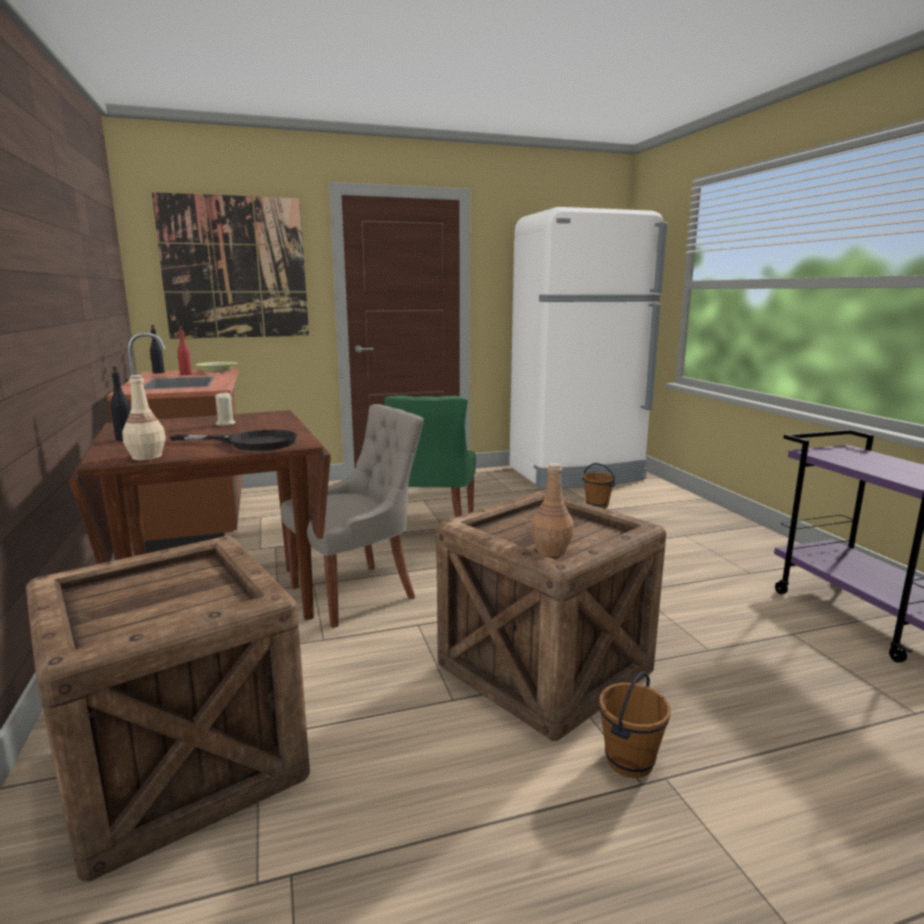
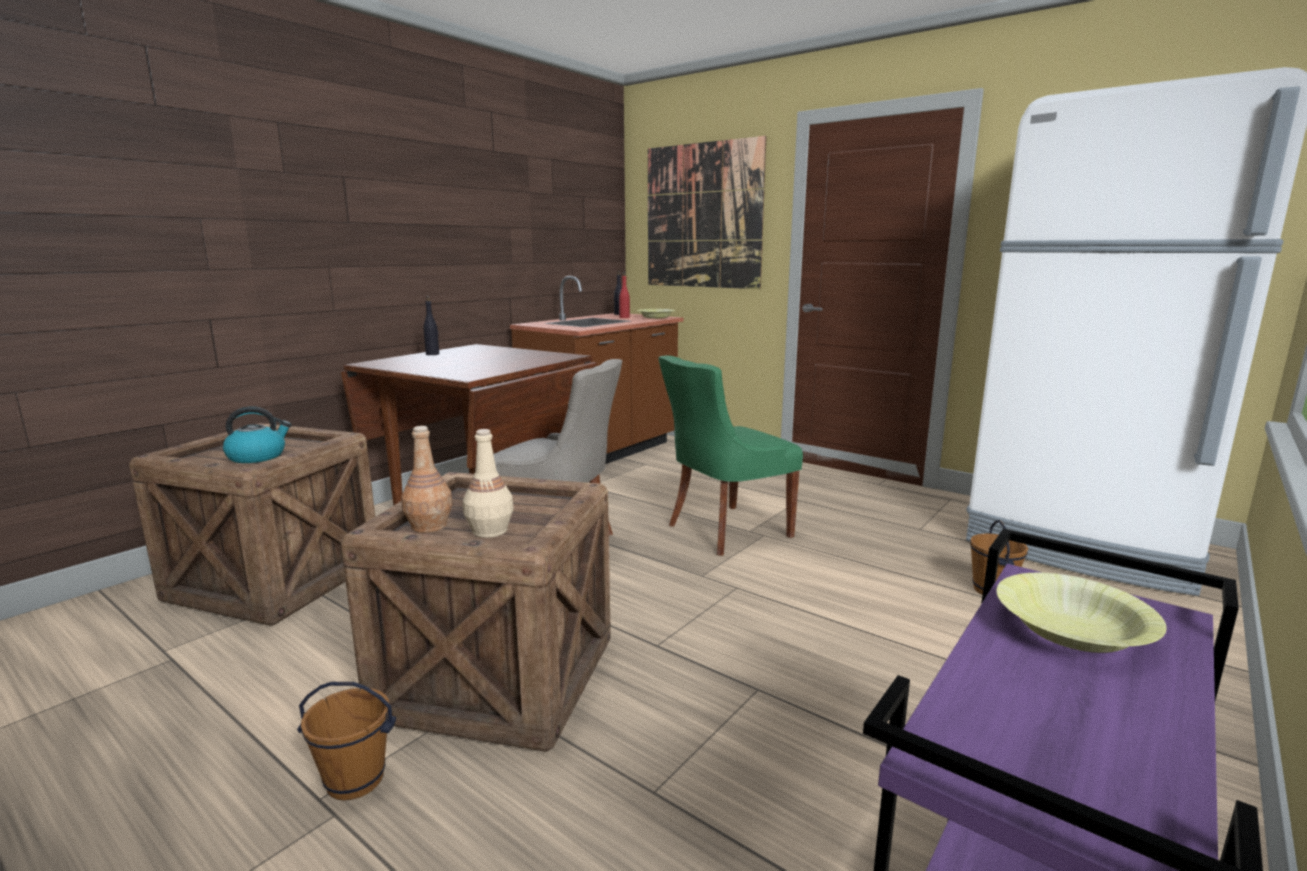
camera: 55 degrees right, 0 degrees up
(146, 457) = (387, 365): beige bottle -> beige bottle (489, 531)
(187, 597) = (258, 456): none -> kettle
(225, 424) = (510, 356): beige candle -> none
(251, 443) = (455, 370): black frying pan -> none
(857, 459) = (1073, 630): none -> yellow bowl

